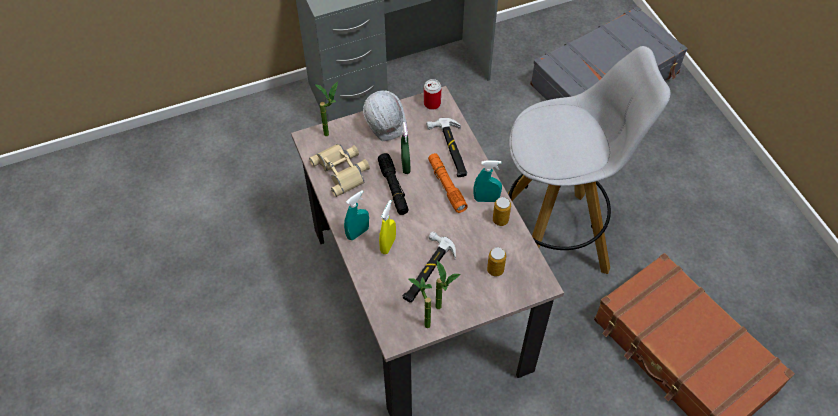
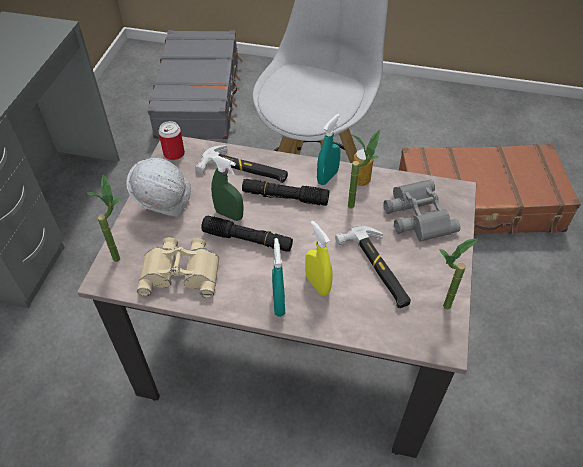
camera: 55 degrees left, 5 degrees down
(443, 310) = (436, 282): potted plant -> potted plant (357, 204)
(446, 186) = (285, 197): orange flashlight -> black flashlight
(495, 270) = (416, 215): can -> grey binoculars

